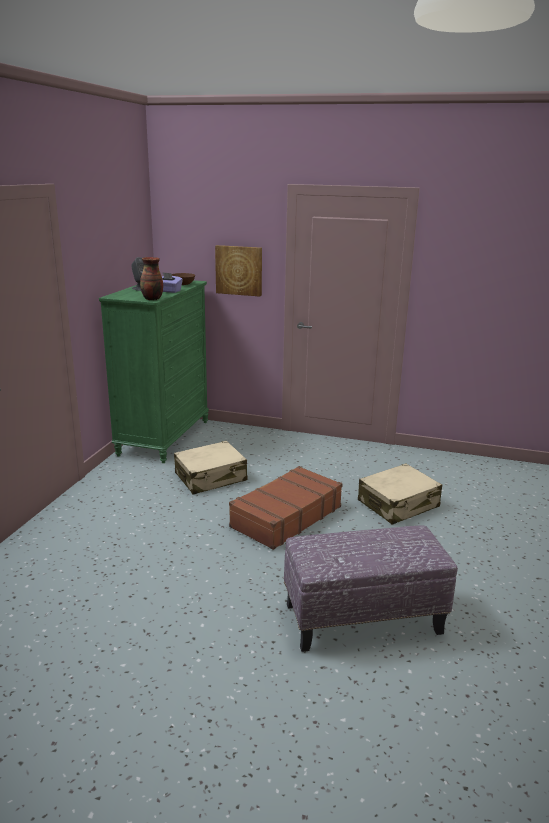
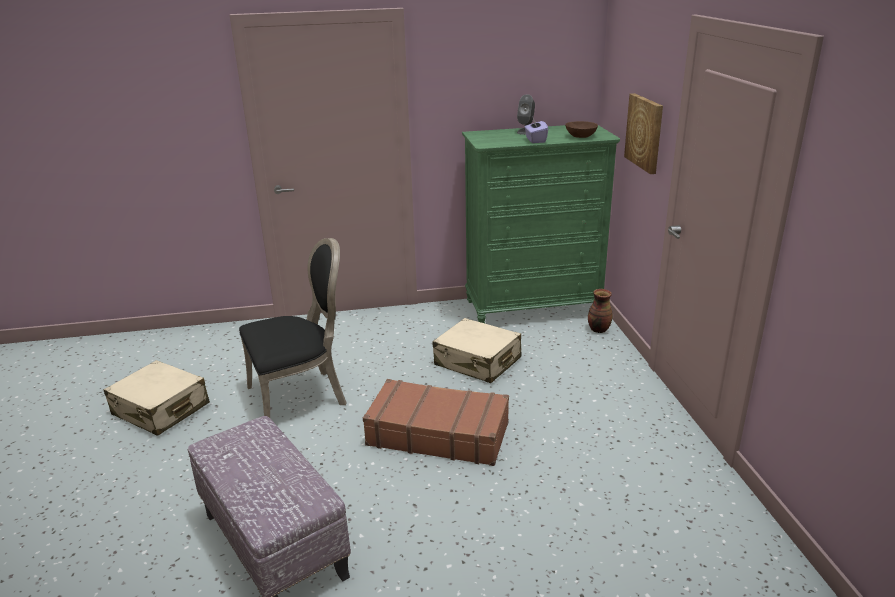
camera: 65 degrees right, 5 degrees up
(152, 299) = (488, 144): vase -> vase (598, 329)
(167, 567) = (301, 397): none -> black chair
(398, 504) = (547, 515): beige suitcase -> beige suitcase (160, 409)

